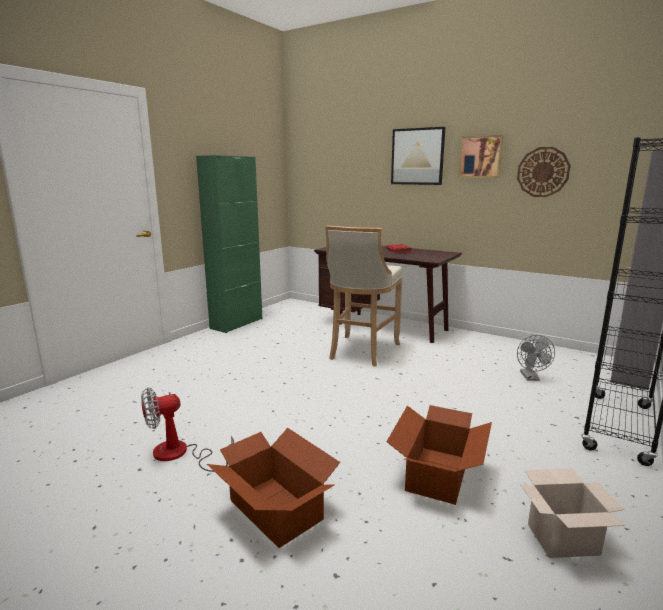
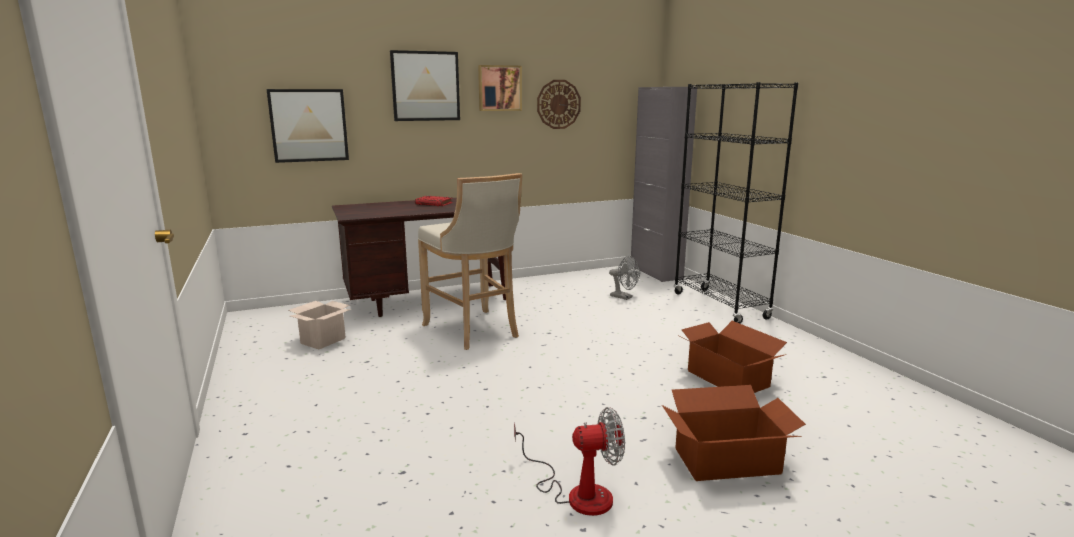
camera: 55 degrees left, 0 degrees up
(180, 454) = (577, 493): fan -> fan turned 105 degrees counterclockwise
(236, 323) = (242, 367): green cabinet -> none
(339, 185) = (309, 125): none -> picture
(563, 538) = (824, 370): cardboard box -> cardboard box (323, 340)

